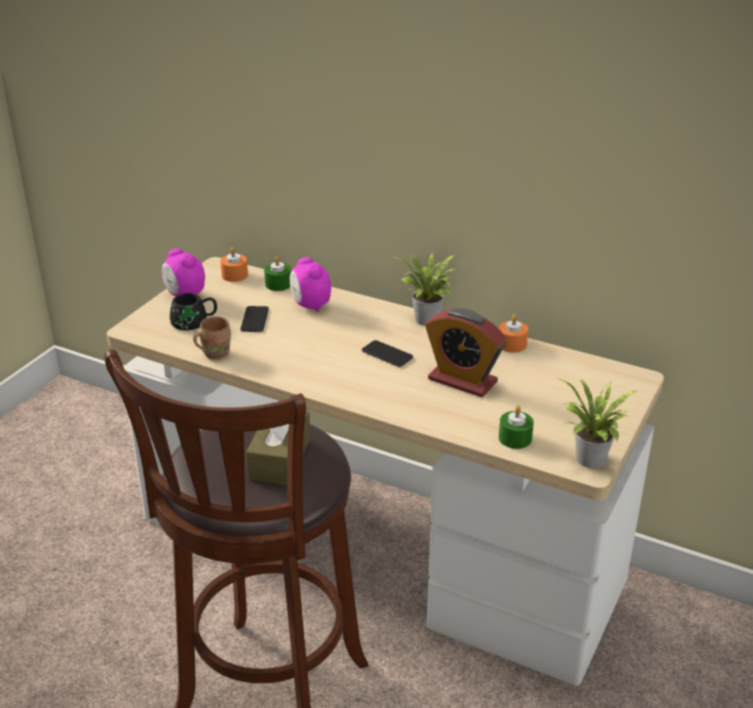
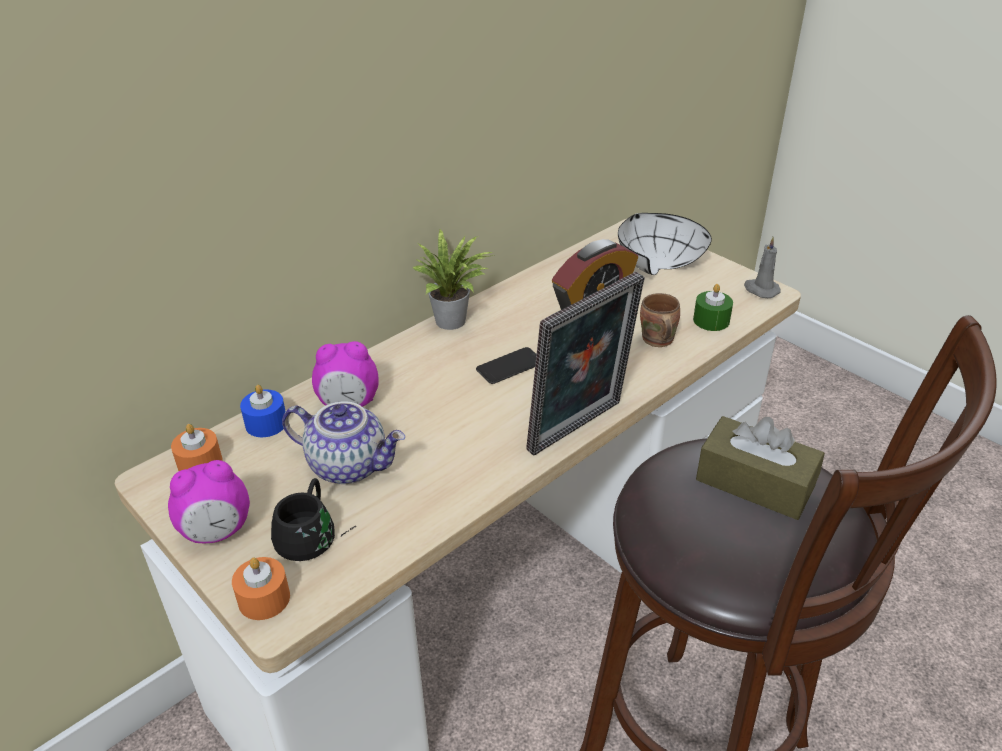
camera: 70 degrees left, 5 degrees up
(214, 353) = (417, 524): brown mug -> brown mug (656, 341)
(254, 320) = (350, 465): phone -> teapot
(278, 284) = (266, 423): green candle -> blue candle
(331, 395) = (579, 430): none -> picture frame
(512, 344) = (537, 279): orange candle -> orange candle (264, 599)
(584, 396) = (653, 264): none -> white bowl
(589, 461) = (760, 290): potted plant -> grey candle

